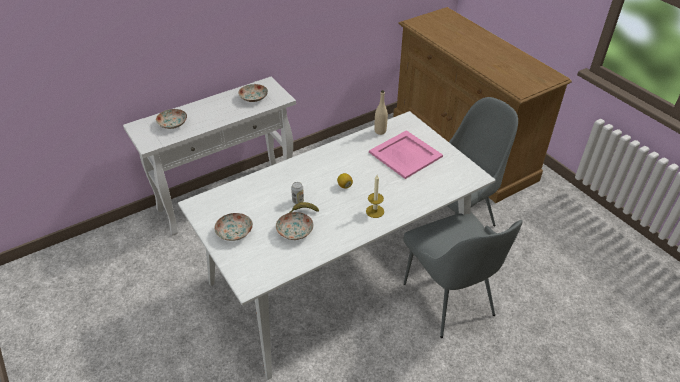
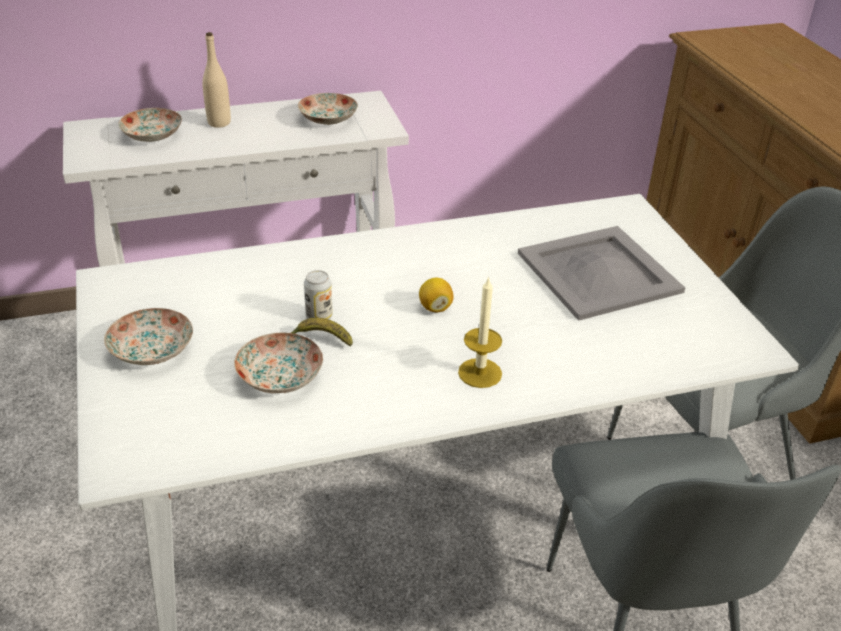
camera: 15 degrees right, 5 degrees down
(380, 131) = (560, 219): beige bottle -> beige bottle (219, 123)
(405, 155) = (598, 273): pink tray -> grey tray

